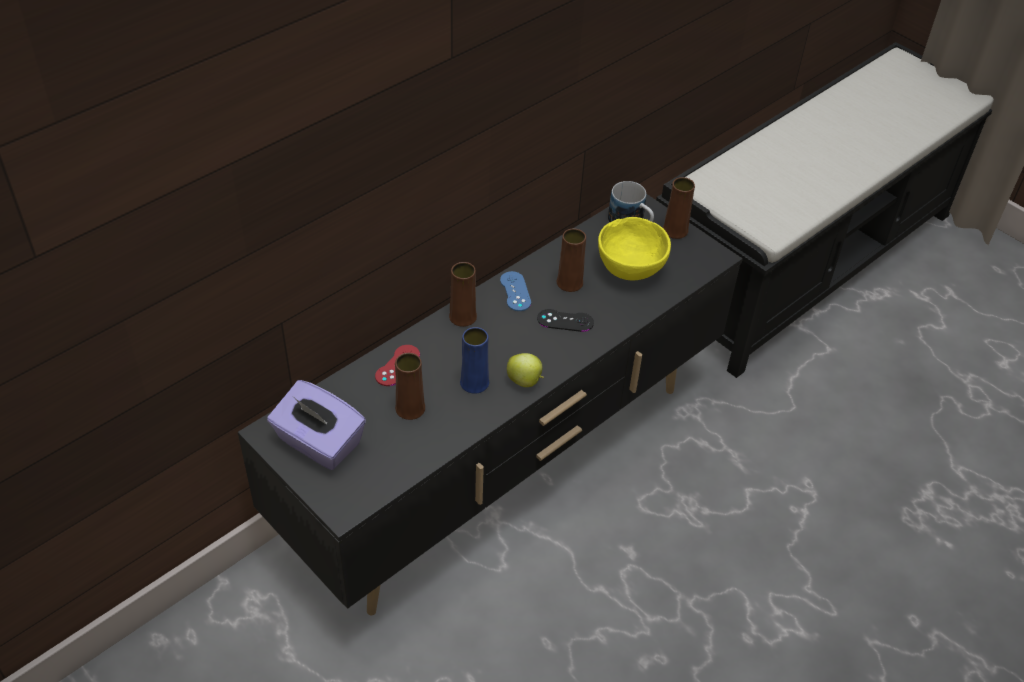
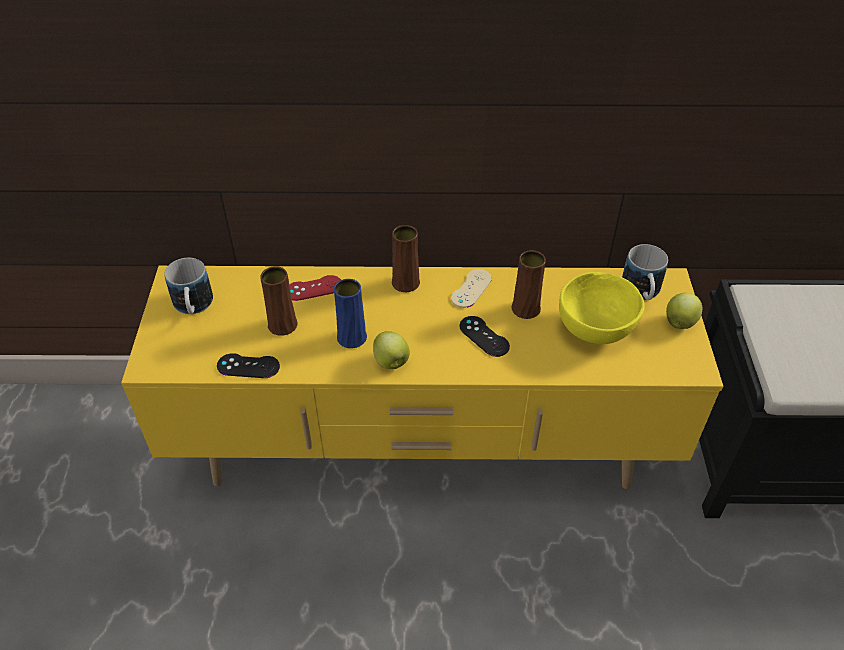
camera: 45 degrees right, 0 degrees up
(318, 443) = (193, 307): purple tissue box -> mug
(424, 455) = (248, 366): none -> black game controller
(505, 466) = (423, 449): black tv stand -> yellow tv stand
(515, 291) = (471, 288): blue game controller -> beige game controller
(675, 230) = (680, 322): brown vase -> apple

